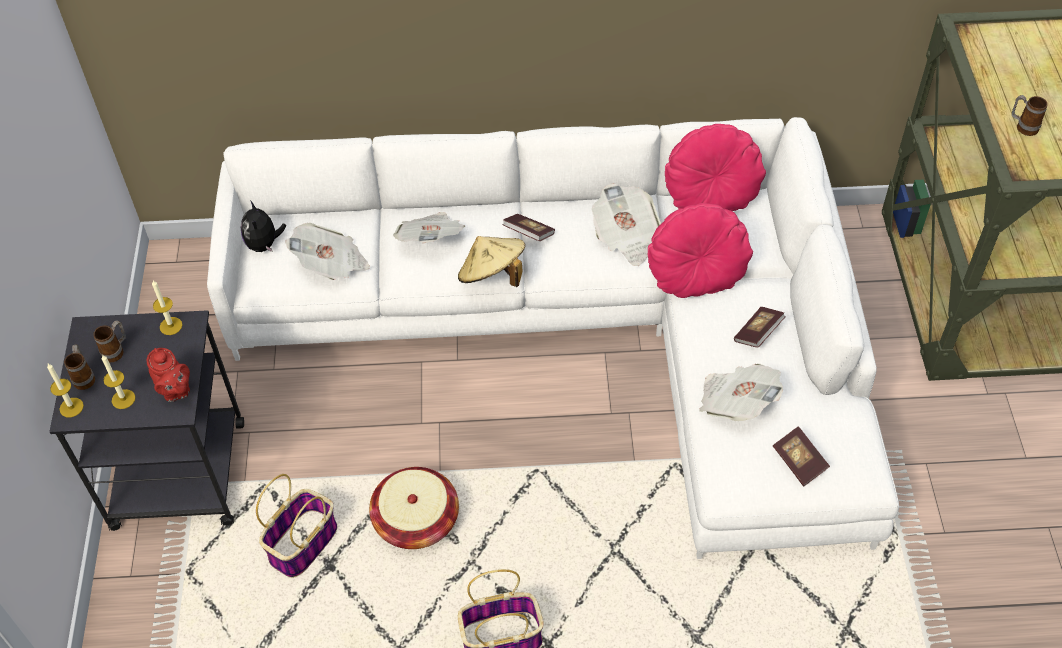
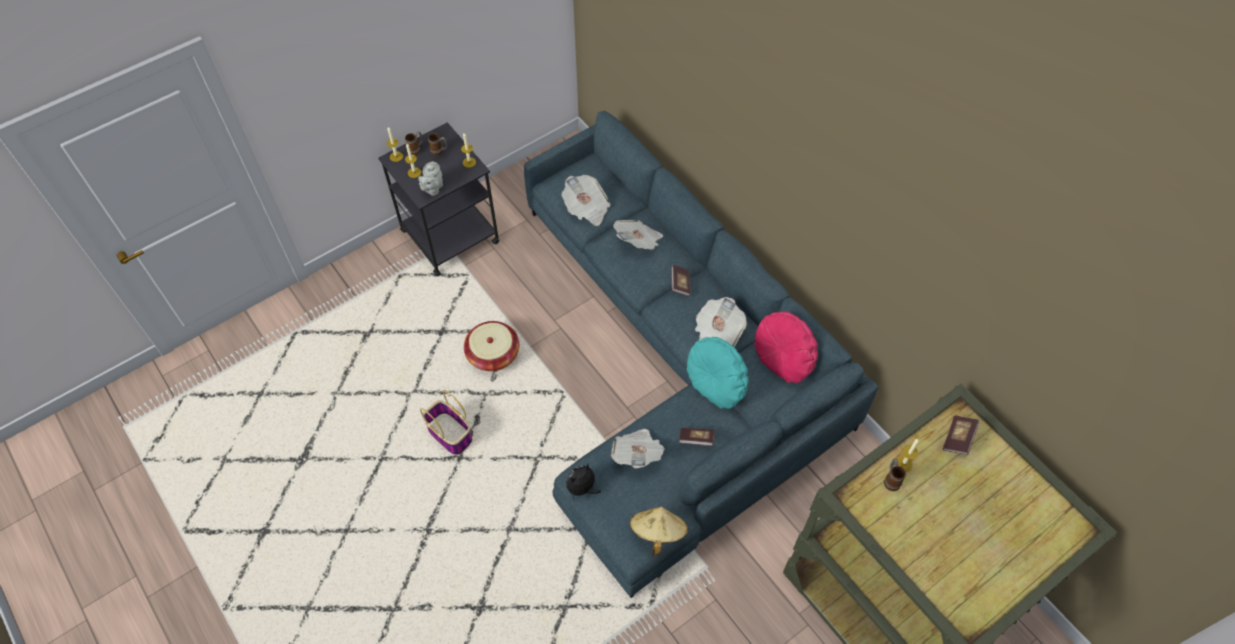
camera: 55 degrees right, 5 degrees up
(175, 391) = (432, 189): red teapot -> grey teapot
(264, 244) = (577, 171): plush toy -> plush toy (582, 488)
(303, 543) = (447, 313): basket -> none
(492, 276) = (635, 284): beige hat -> beige hat (657, 533)
(592, 332) = (677, 366): white sofa -> blue sofa
(696, 281) = (714, 388): pink pillow -> turquoise pillow
(799, 462) = (617, 507): book -> book (958, 439)
(1008, 107) = (903, 463): none -> candle

